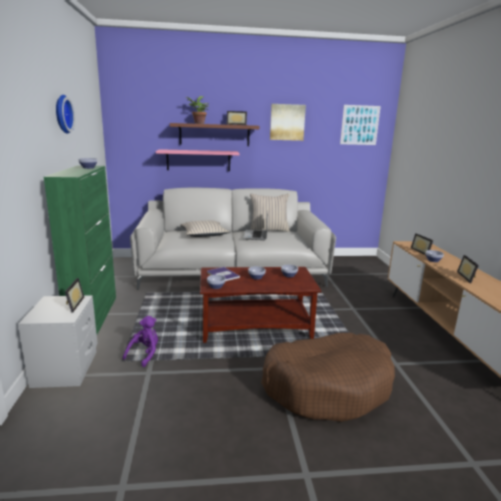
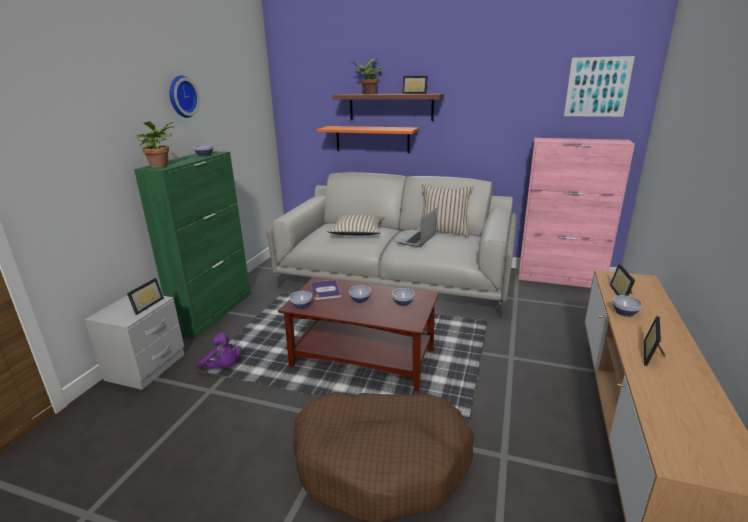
camera: 25 degrees right, 5 degrees up
(65, 174) = (160, 165): none -> potted plant
(144, 354) = (223, 368): purple plush toy -> purple plush toy turned 75 degrees clockwise
(198, 160) = (372, 139): pink shelf -> orange shelf
(287, 122) = (485, 87): picture -> none
(344, 259) = (560, 279): none -> pink cabinet

